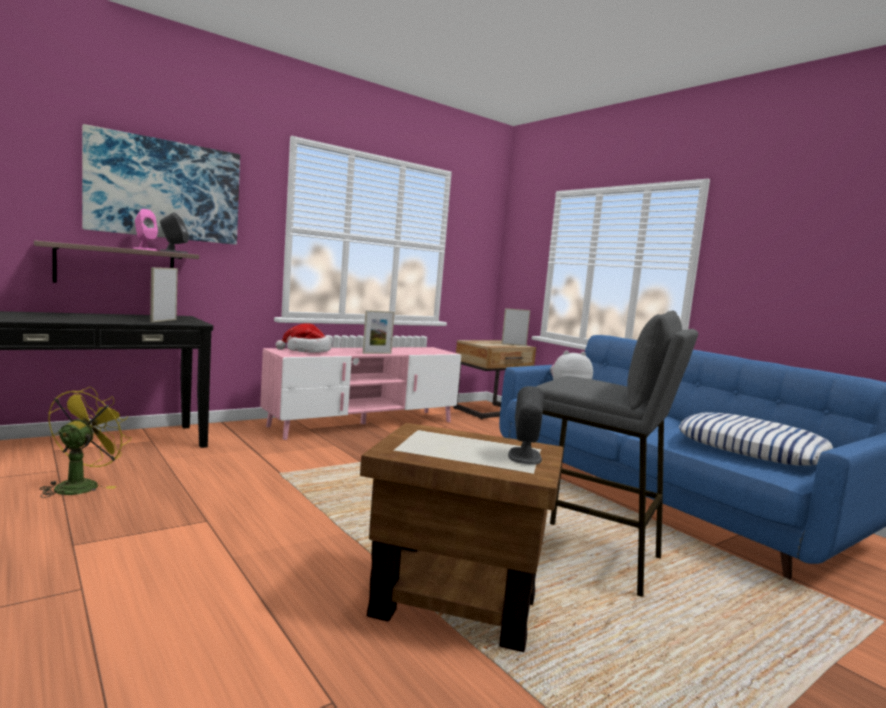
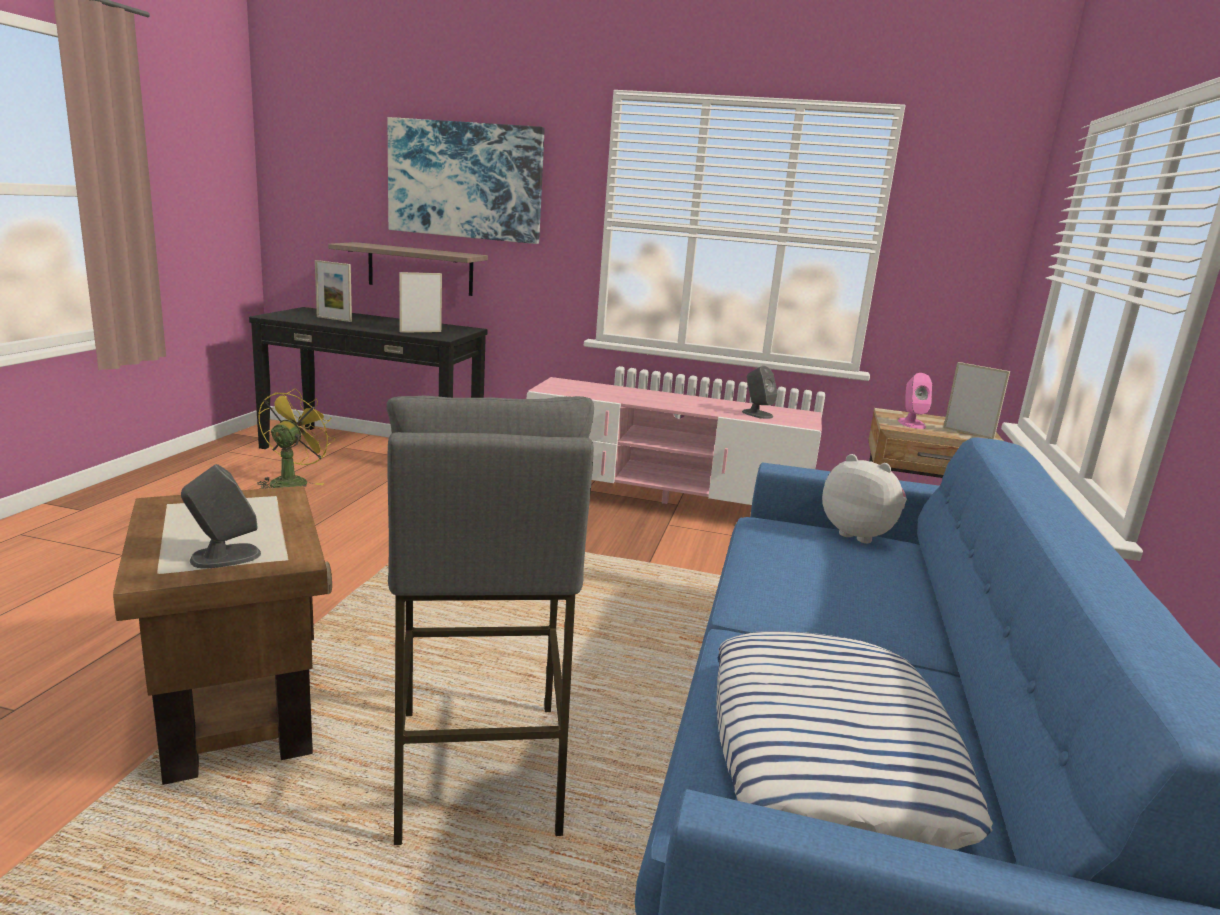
camera: 50 degrees right, 10 degrees up
(81, 485) = (292, 481): yellow fan -> yellow fan turned 45 degrees counterclockwise
(145, 249) = (432, 251): pink speaker -> pink speaker (911, 423)
(173, 252) = (459, 254): grey speaker -> grey speaker (757, 414)
(306, 351) = (586, 388): hat -> none
(377, 353) = (674, 406): picture frame -> picture frame (334, 319)

